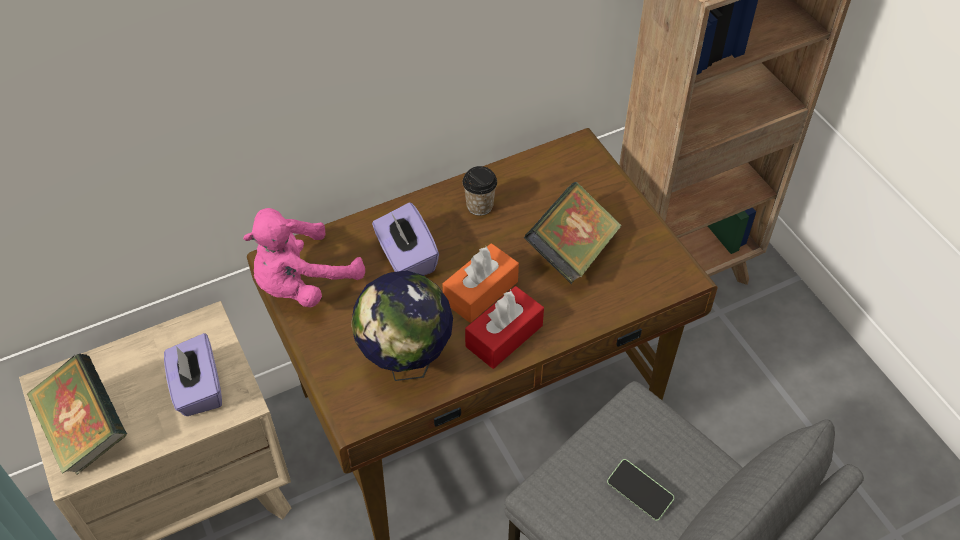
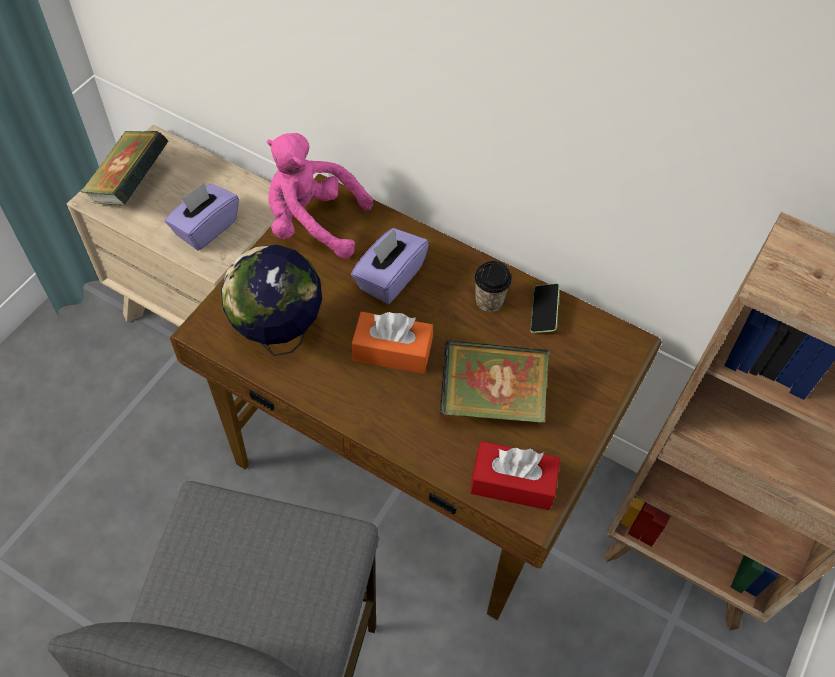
camera: 55 degrees right, 5 degrees up
(504, 336) = (356, 393): red tissue box -> red tissue box (513, 483)
(639, 493) = (242, 586): phone -> phone (543, 312)

